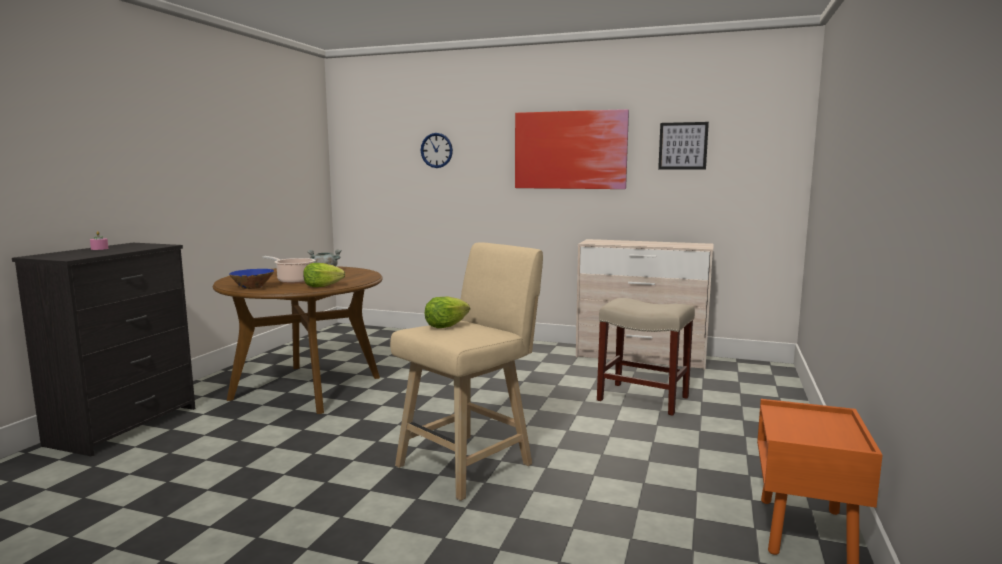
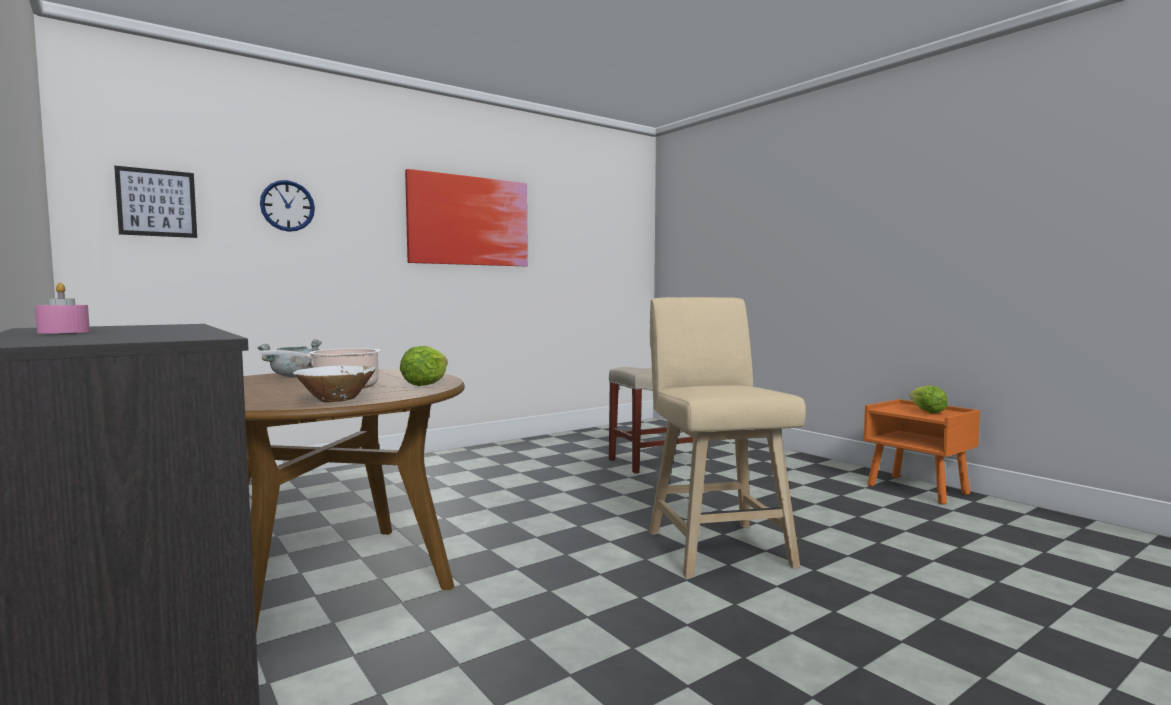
camera: 55 degrees left, 5 degrees down
(252, 288) = (336, 400): blue bowl -> white bowl
(445, 326) = (714, 387): lettuce -> lettuce (926, 411)
(640, 357) = (562, 439): beige dresser -> none
(683, 146) = (570, 225): picture -> picture (157, 203)

